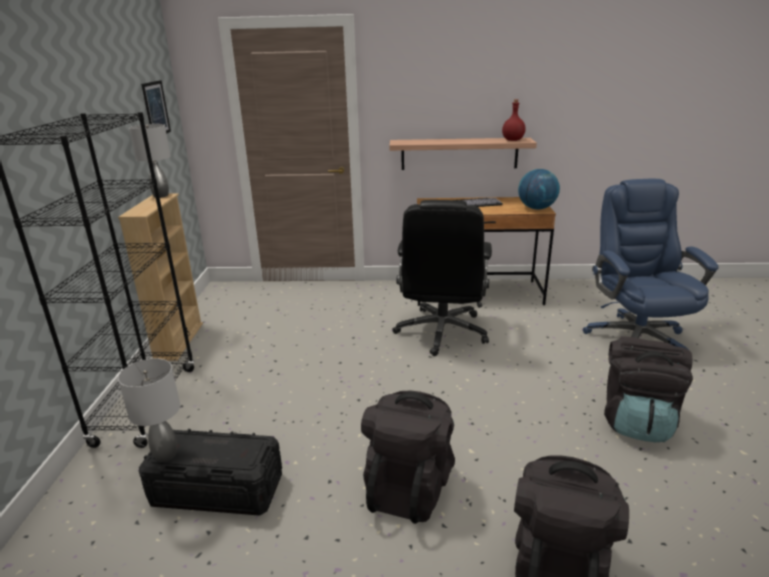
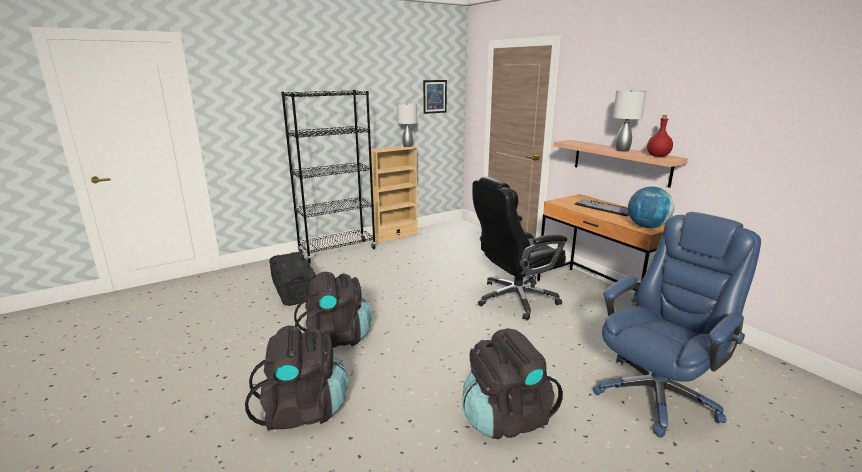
camera: 55 degrees right, 5 degrees down
(165, 455) = (280, 257): grey table lamp -> grey table lamp (622, 150)

